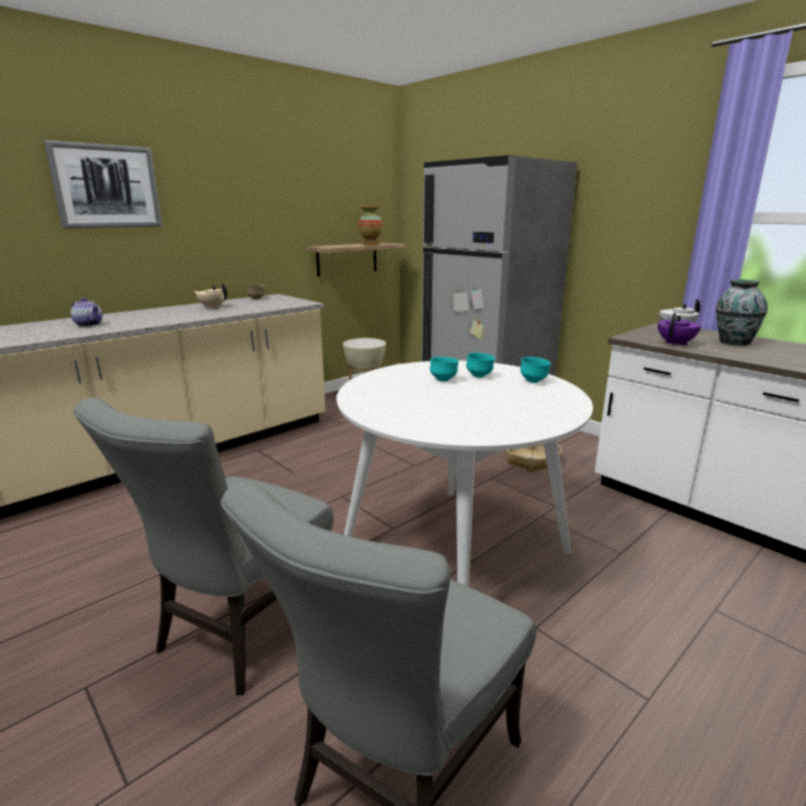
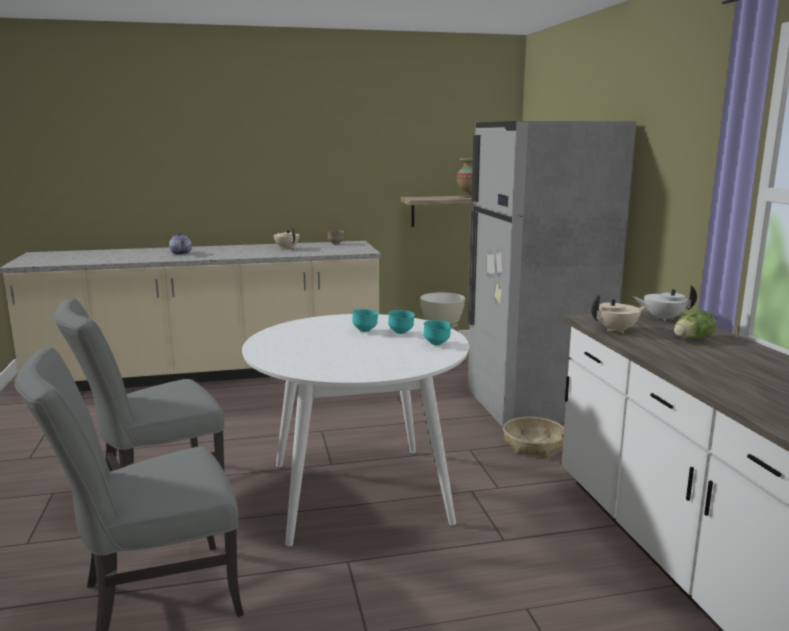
camera: 30 degrees right, 5 degrees down
(107, 187) = (221, 146): picture -> none
(676, 343) = (617, 330): purple teapot -> beige teapot
(734, 342) = (691, 339): vase -> lettuce

